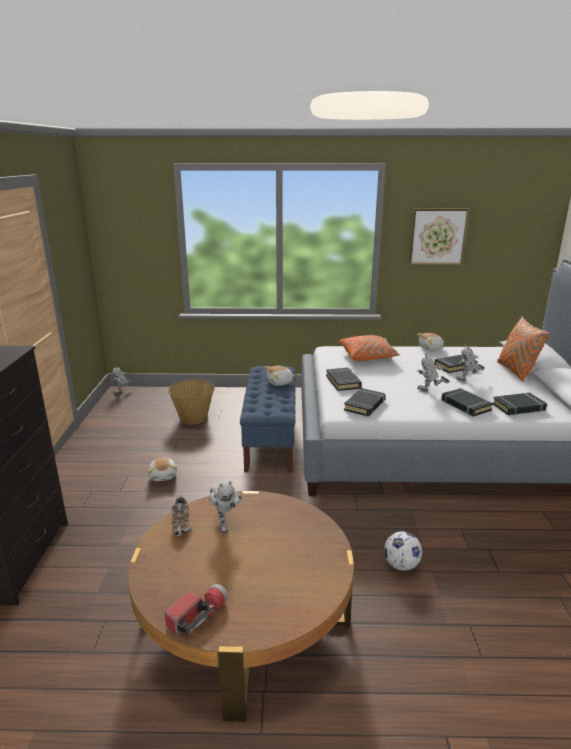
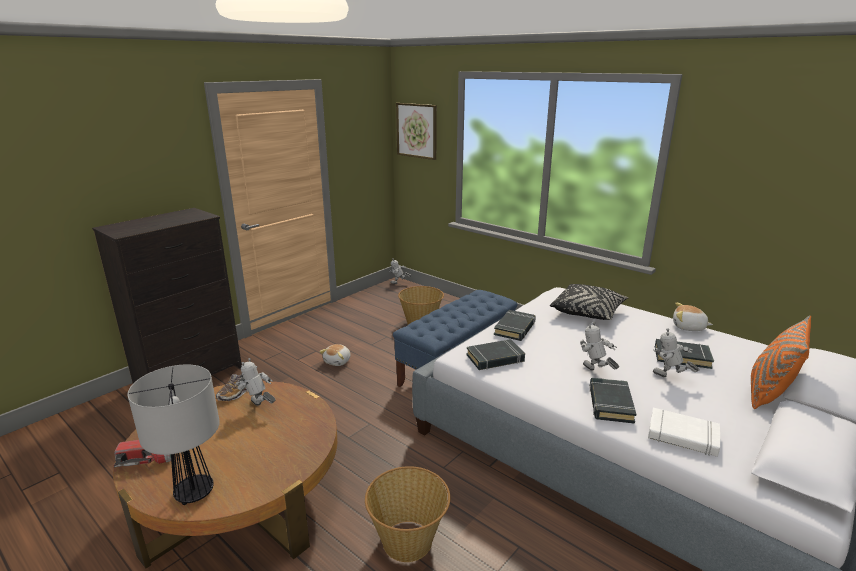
camera: 40 degrees right, 0 degrees up
(225, 523) = (259, 407): toy robot -> toy robot turned 105 degrees clockwise
(280, 383) = (476, 311): plush toy -> none
(287, 607) = (194, 493): none -> table lamp
(368, 356) = (587, 312): orange pillow -> black pillow
(401, 565) = (408, 540): football -> basket
(437, 236) = (748, 179): picture -> picture (417, 130)
(518, 407) = (682, 436): black book -> white book

